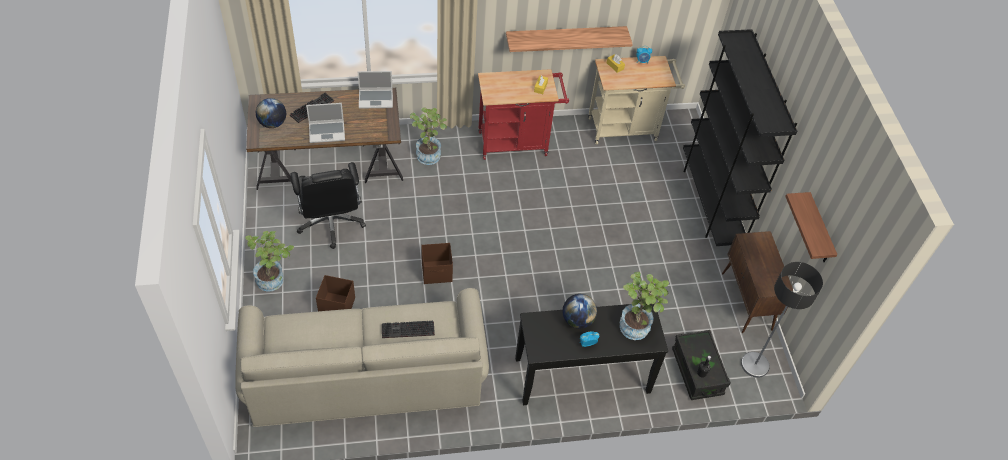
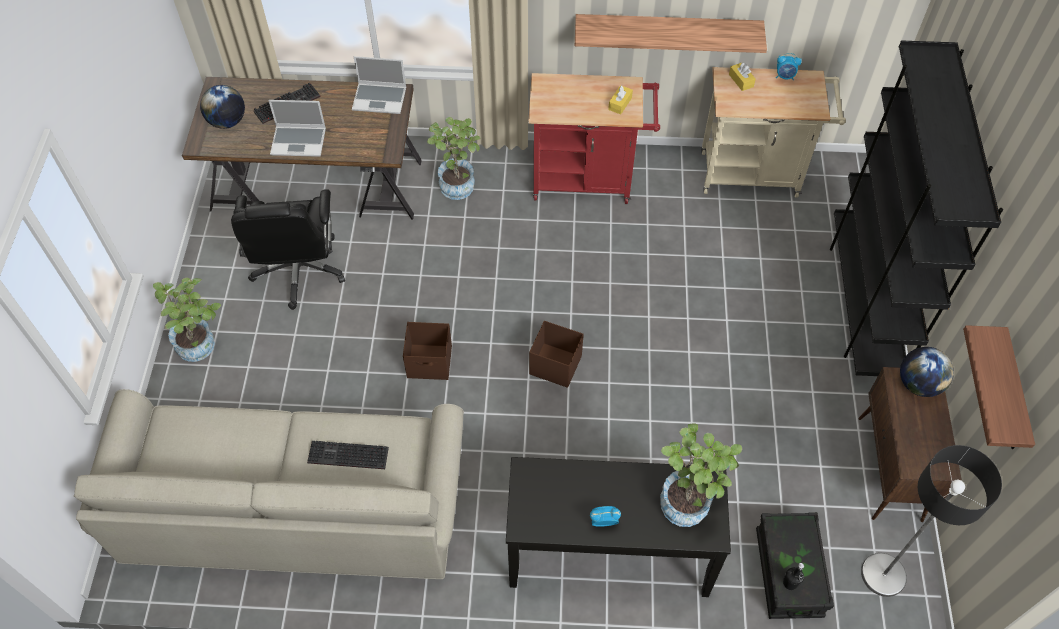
camera: 15 degrees right, 5 degrees up
(336, 306) = (277, 395): brown storage box -> brown storage box (555, 365)
(577, 320) = (597, 480): globe -> globe (918, 383)

